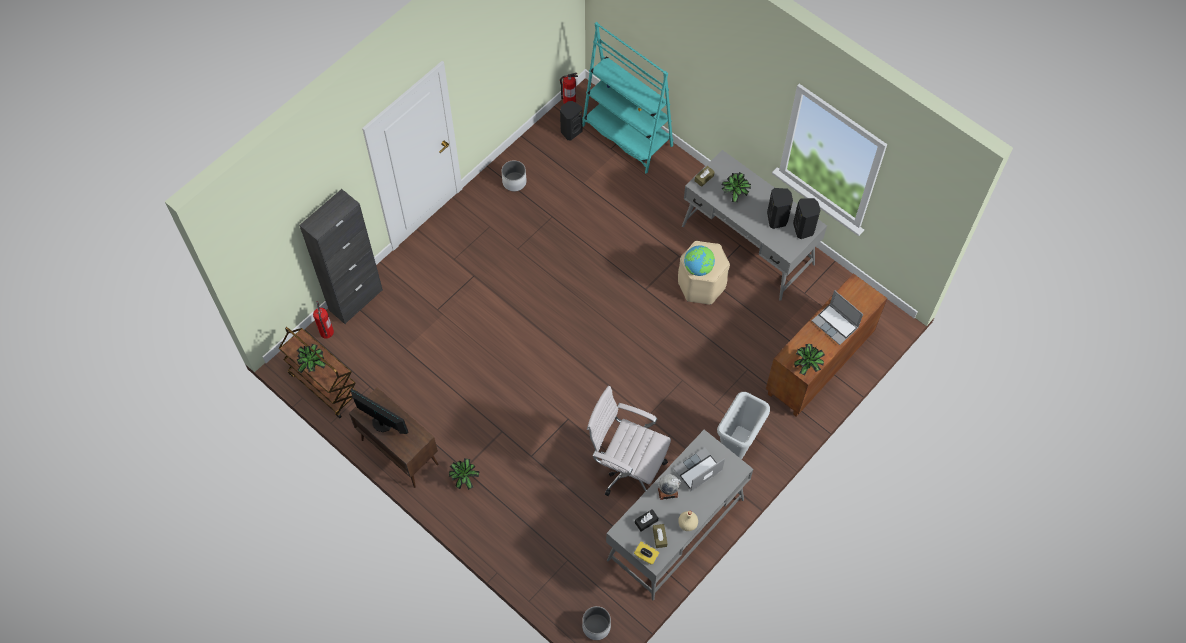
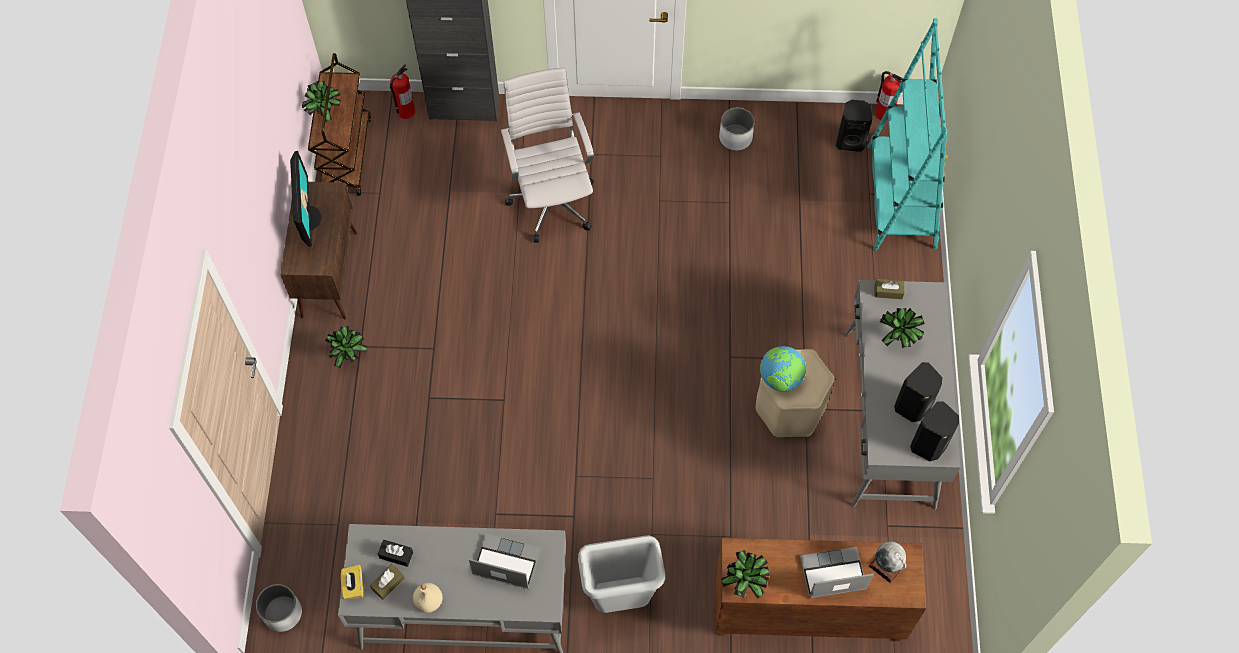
camera: 50 degrees right, 0 degrees up
(627, 467) = (496, 502): white office chair -> white office chair (551, 200)
(668, 492) = (451, 551): globe -> globe (885, 567)
(835, 324) = (832, 574): laptop -> laptop turned 75 degrees clockwise

